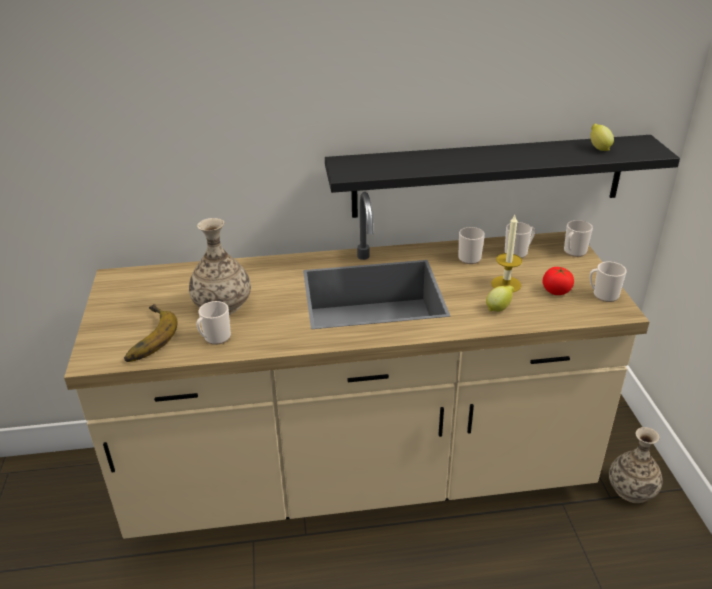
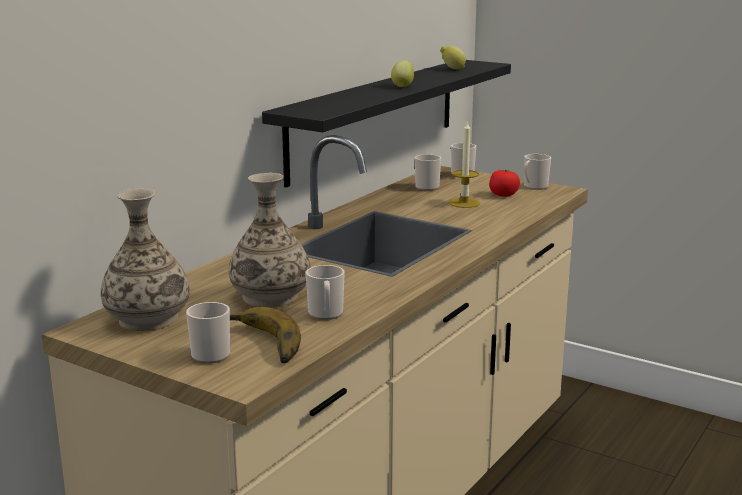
camera: 50 degrees left, 15 degrees down
(470, 257) = (401, 199): mug -> mug (209, 353)
(499, 308) = (492, 215): lemon -> lemon (402, 86)
(631, 489) = (567, 401): vase -> vase (147, 319)

